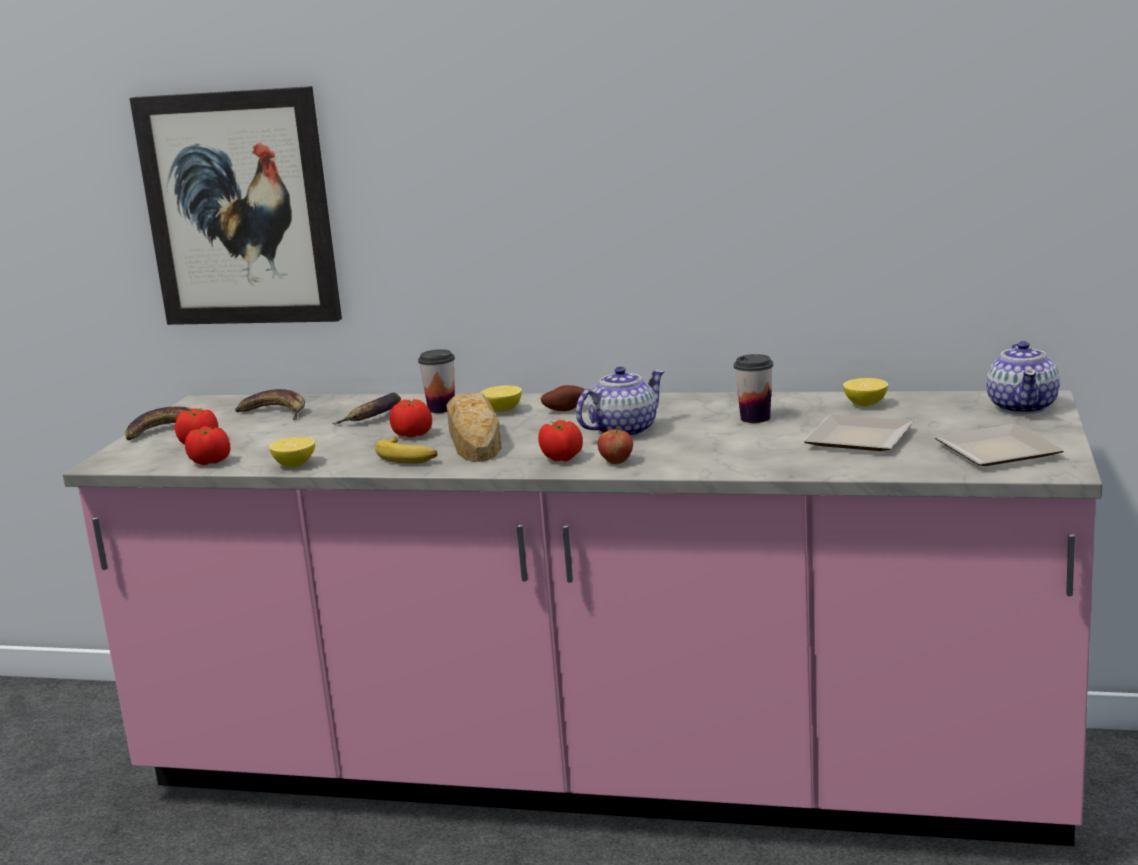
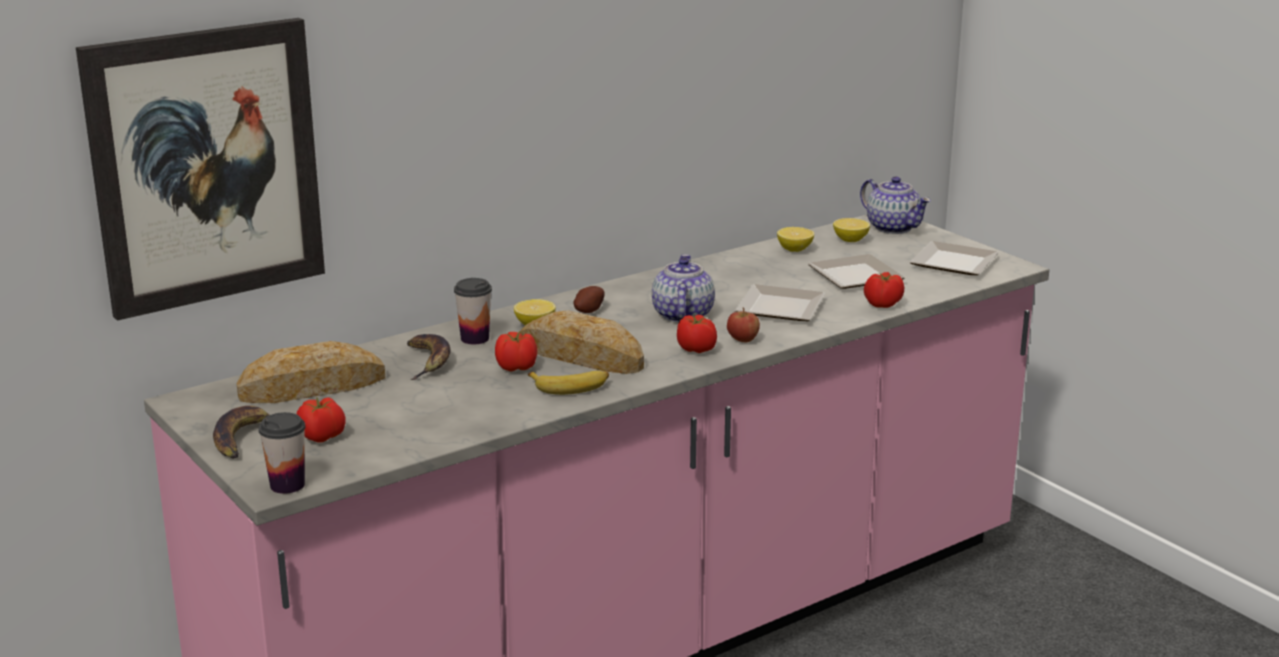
camera: 50 degrees left, 5 degrees up
(210, 462) = (392, 448): tomato -> tomato (882, 304)
(275, 412) = (312, 387): banana -> bread
(295, 464) = (484, 424): lemon -> lemon (850, 240)
(717, 445) = (778, 307): none -> plate
(755, 418) = (749, 279): cup -> cup (287, 485)

